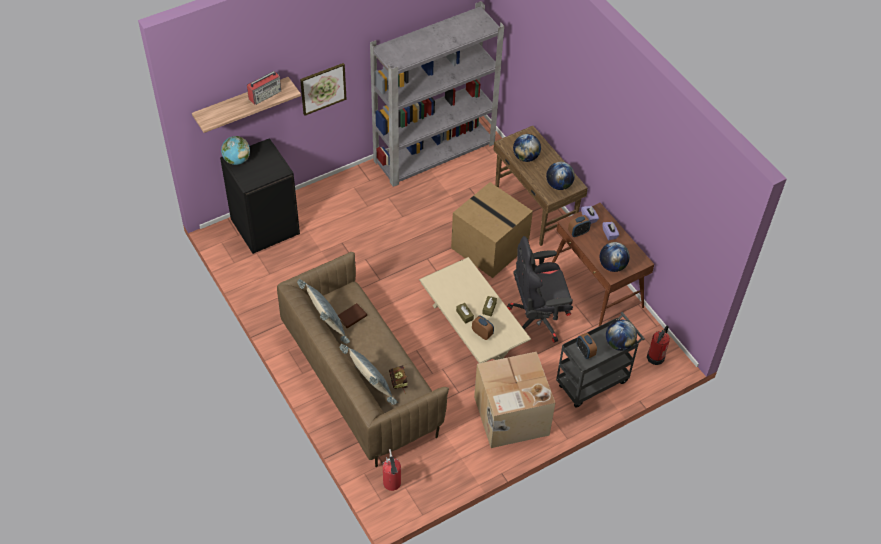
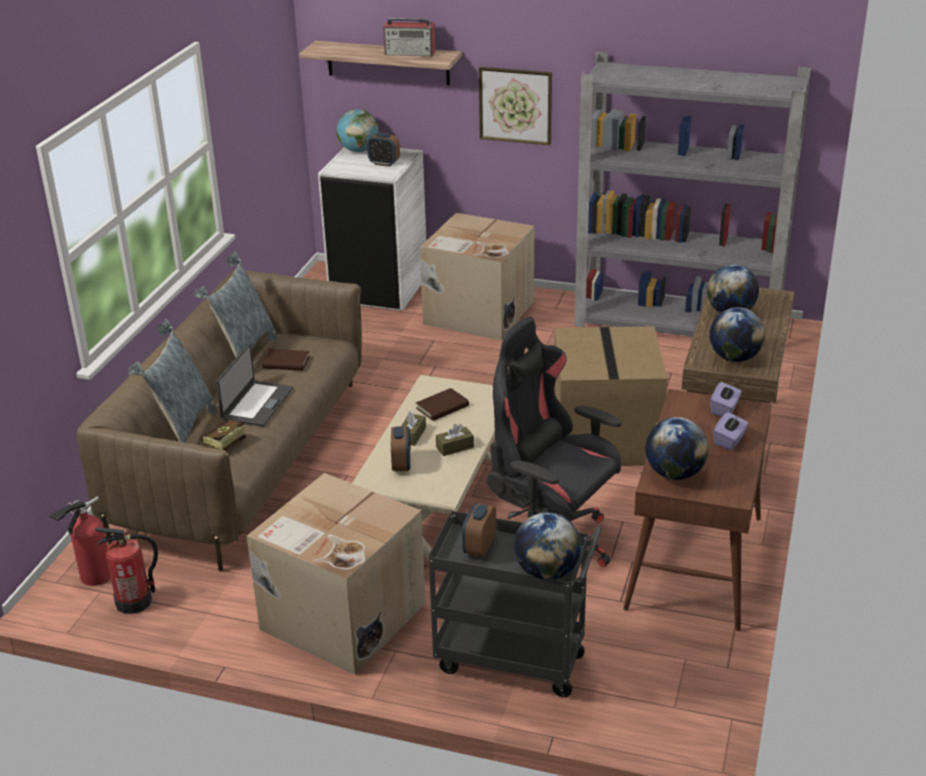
camera: 50 degrees right, 20 degrees down
(265, 226) = (379, 288): black cabinet -> white cabinet
(337, 210) = (477, 313): none -> cardboard box
(376, 350) = (256, 404): none -> laptop
(455, 290) = (442, 407): none -> brown book
(578, 232) = (680, 414): alarm clock -> alarm clock (384, 163)
(656, 357) = (666, 703): fire extinguisher -> fire extinguisher (134, 601)

